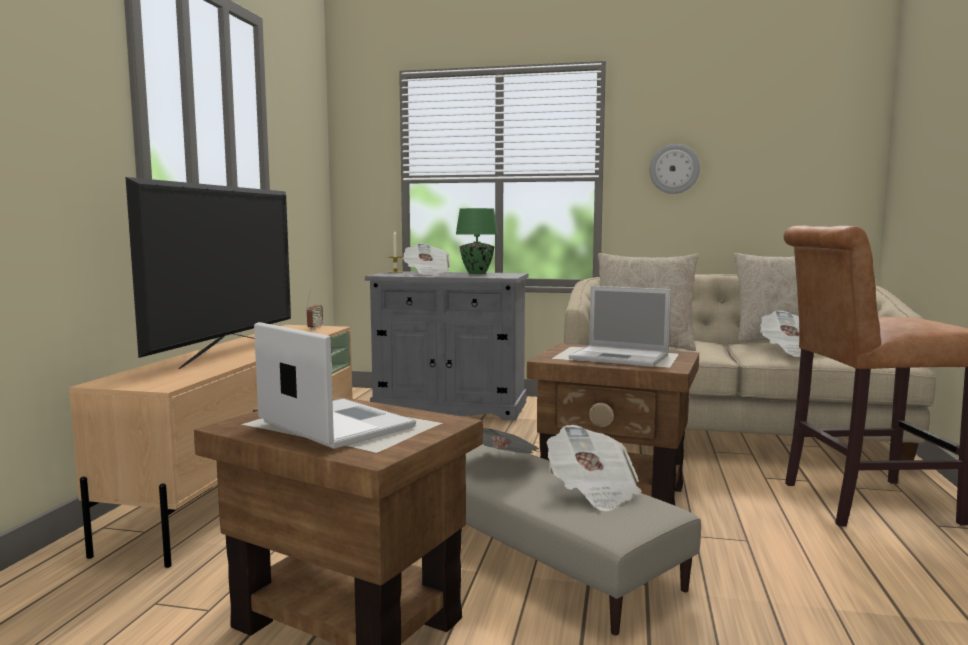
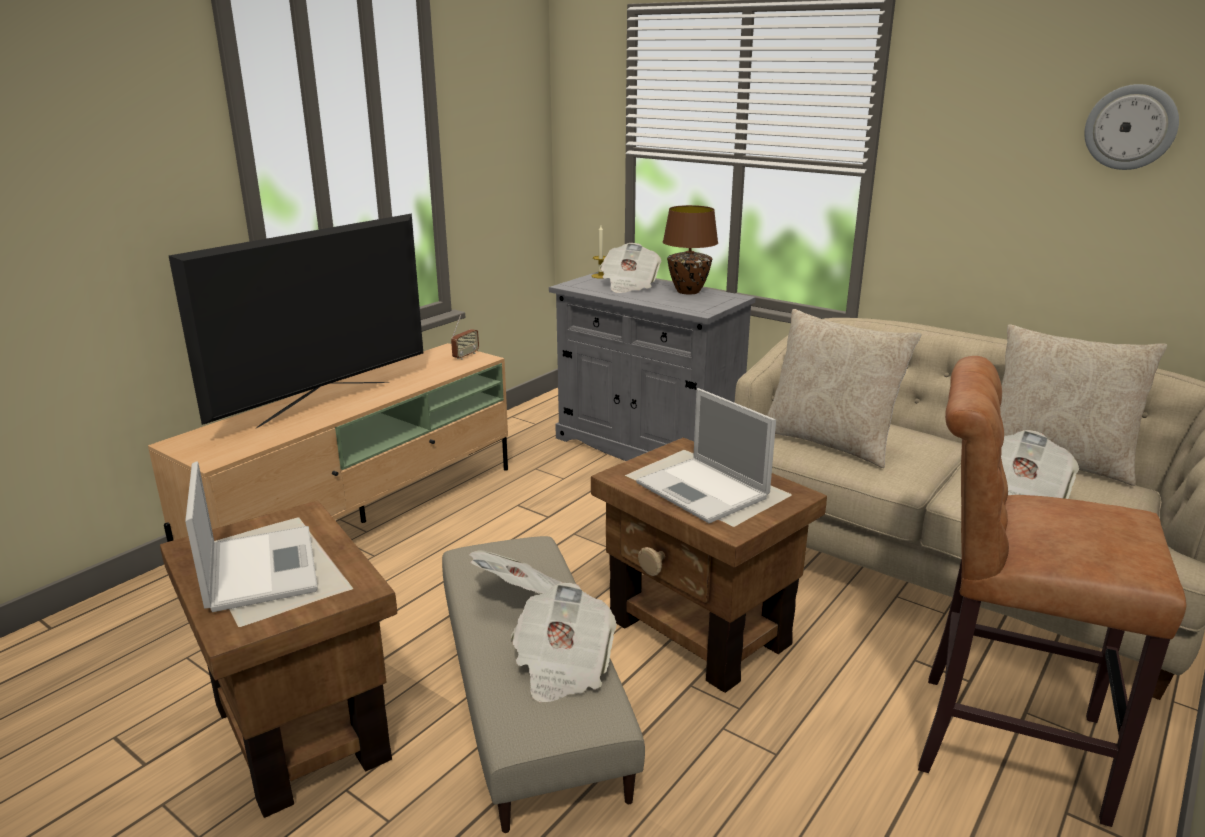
camera: 25 degrees right, 15 degrees up
(476, 273) = (688, 291): green table lamp -> brown table lamp
(674, 169) = (977, 169): wall clock -> wall clock (1130, 127)

